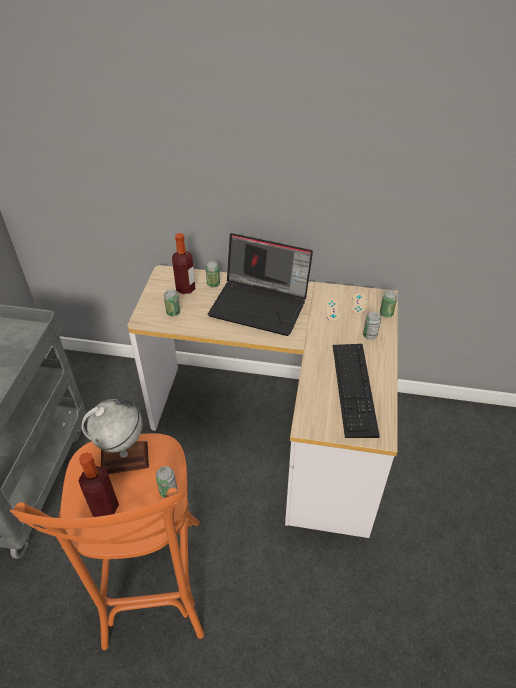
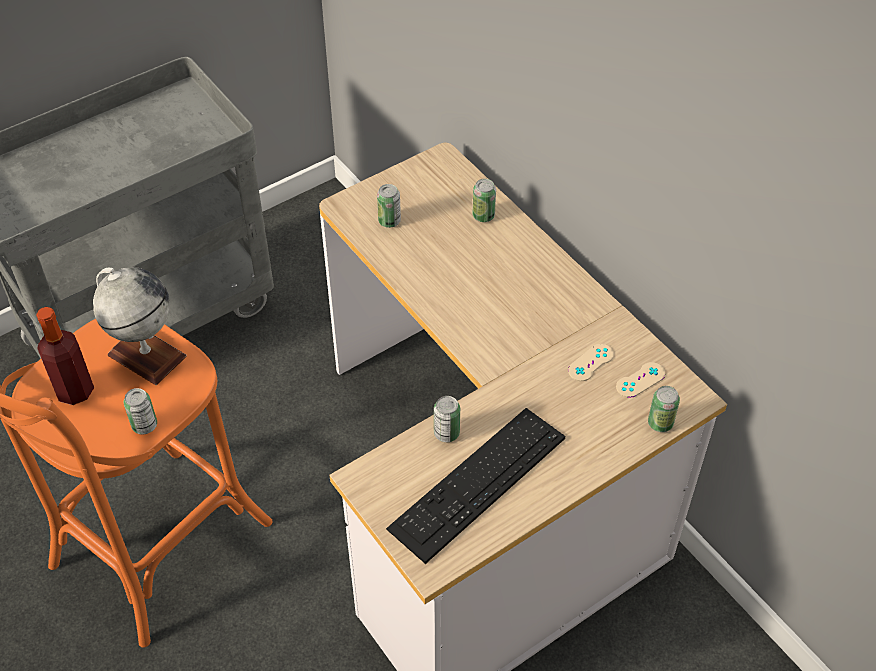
camera: 45 degrees right, 5 degrees up
(185, 288) = (442, 198): bottle -> none
(261, 304) = (507, 286): laptop -> none
(370, 335) = (594, 434): can -> can (446, 433)

